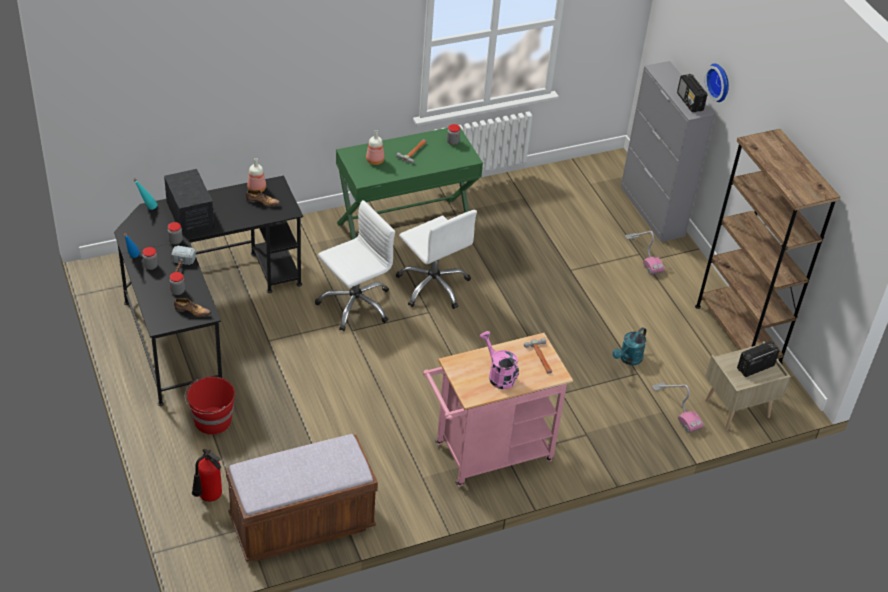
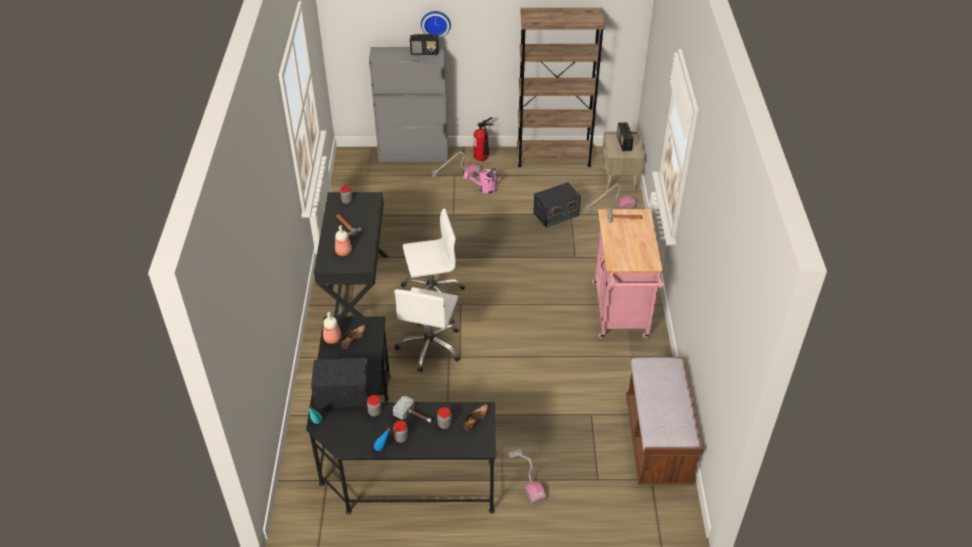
camera: 65 degrees left, 0 degrees up
(208, 497) = (612, 498): fire extinguisher -> fire extinguisher (482, 159)
(212, 421) = (526, 477): red bucket -> vacuum cleaner
(355, 304) = (430, 347): white office chair -> white office chair turned 150 degrees counterclockwise
(404, 228) = (356, 292): green desk -> black desk
(498, 375) = (634, 244): pink watering can -> pink watering can (484, 189)
(628, 359) = (555, 214): turquoise watering can -> radio

